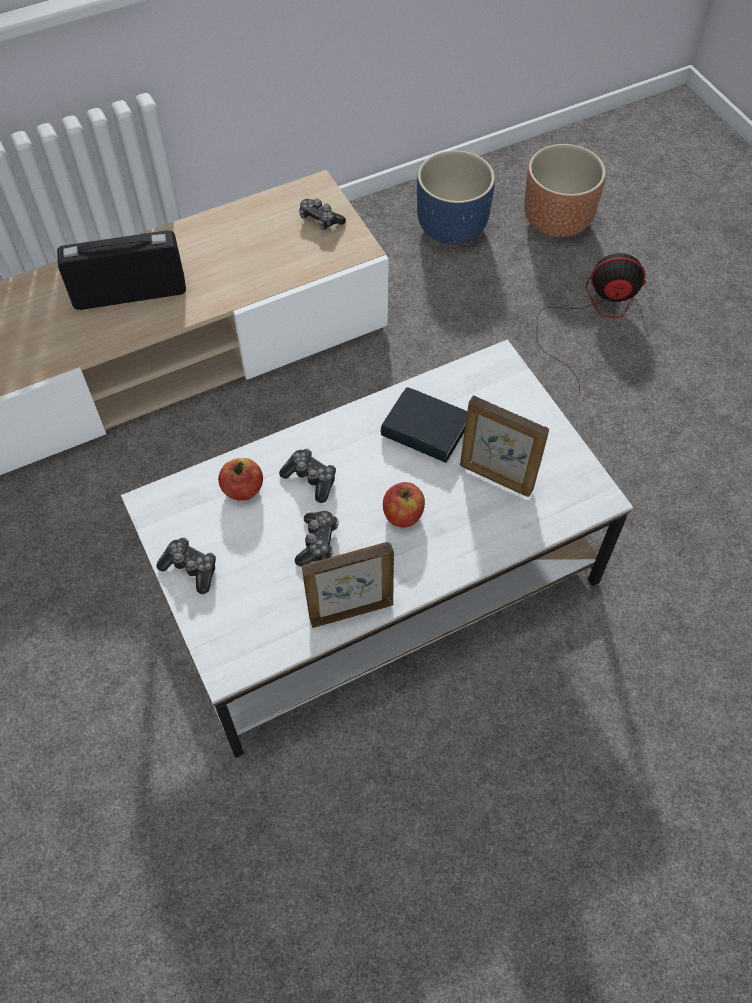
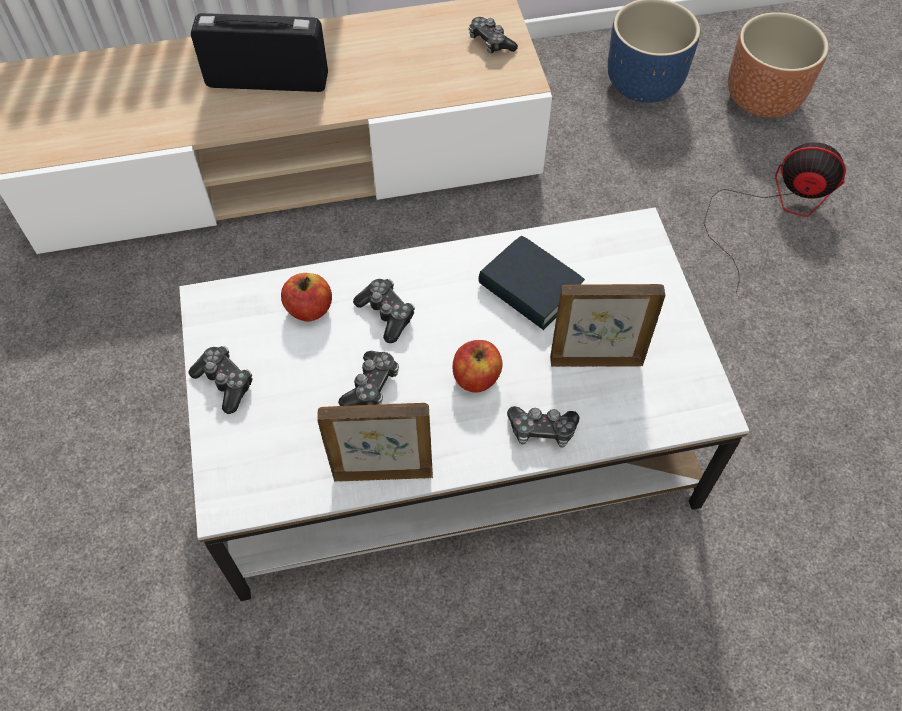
camera: 15 degrees right, 0 degrees up
(470, 545) = (542, 430): none -> game controller
(495, 478) = (595, 360): picture frame -> picture frame turned 135 degrees clockwise

